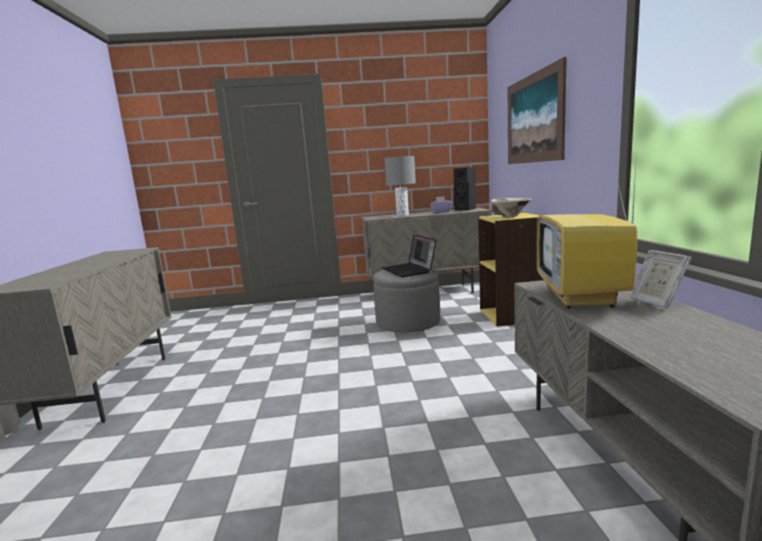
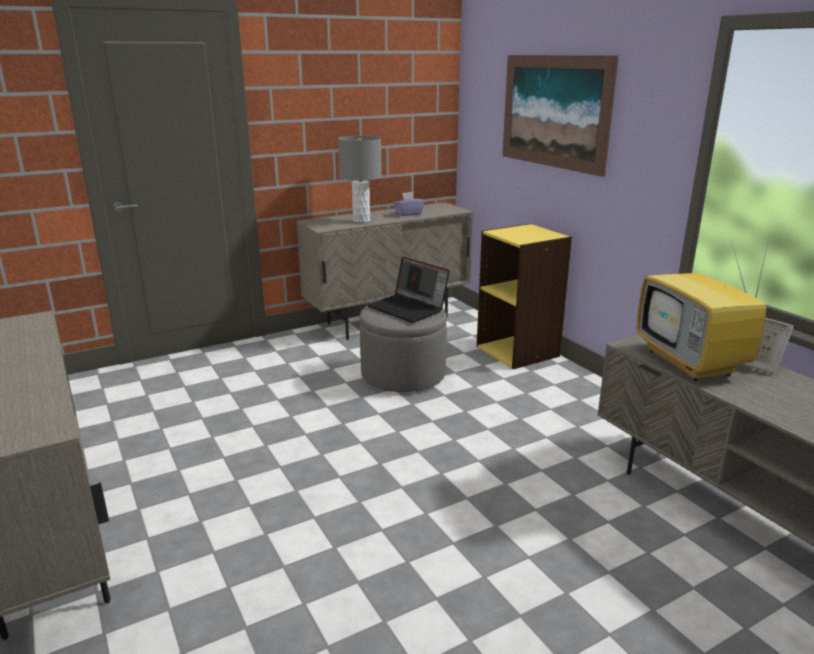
camera: 25 degrees left, 10 degrees up
(466, 209) = (436, 208): black speaker -> none
(510, 216) = (526, 234): beige bowl -> none

